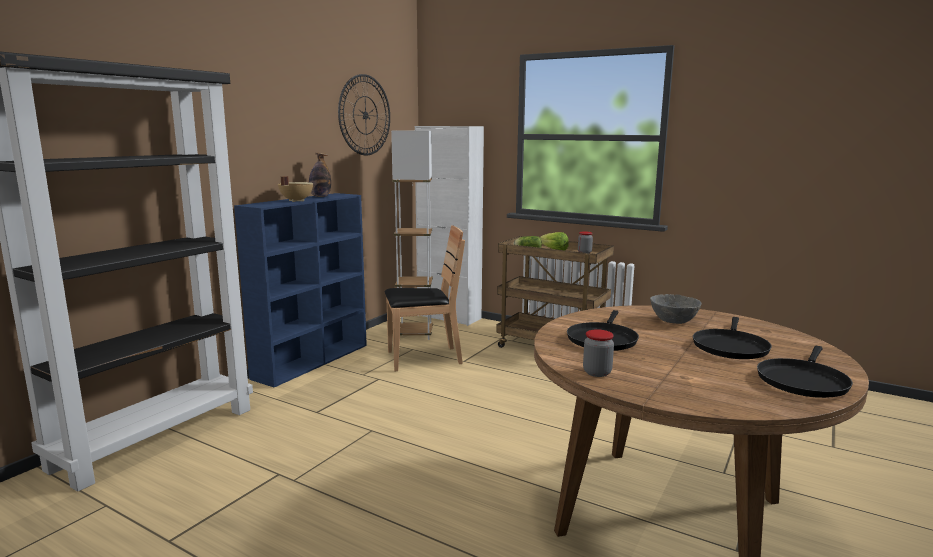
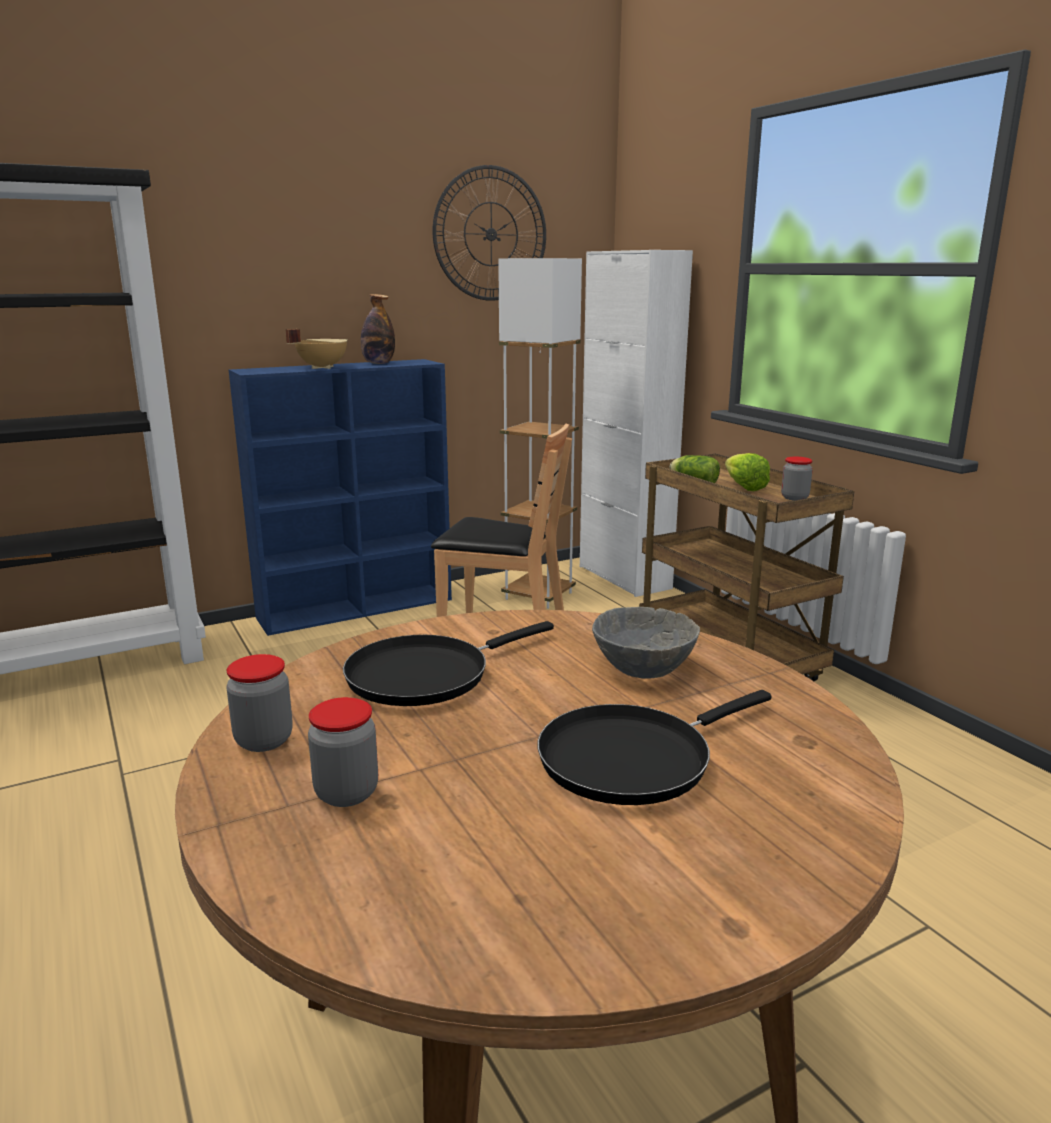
camera: 30 degrees right, 5 degrees up
(667, 378) = (346, 793): none -> jar
(802, 381) = (609, 898): black frying pan -> none

